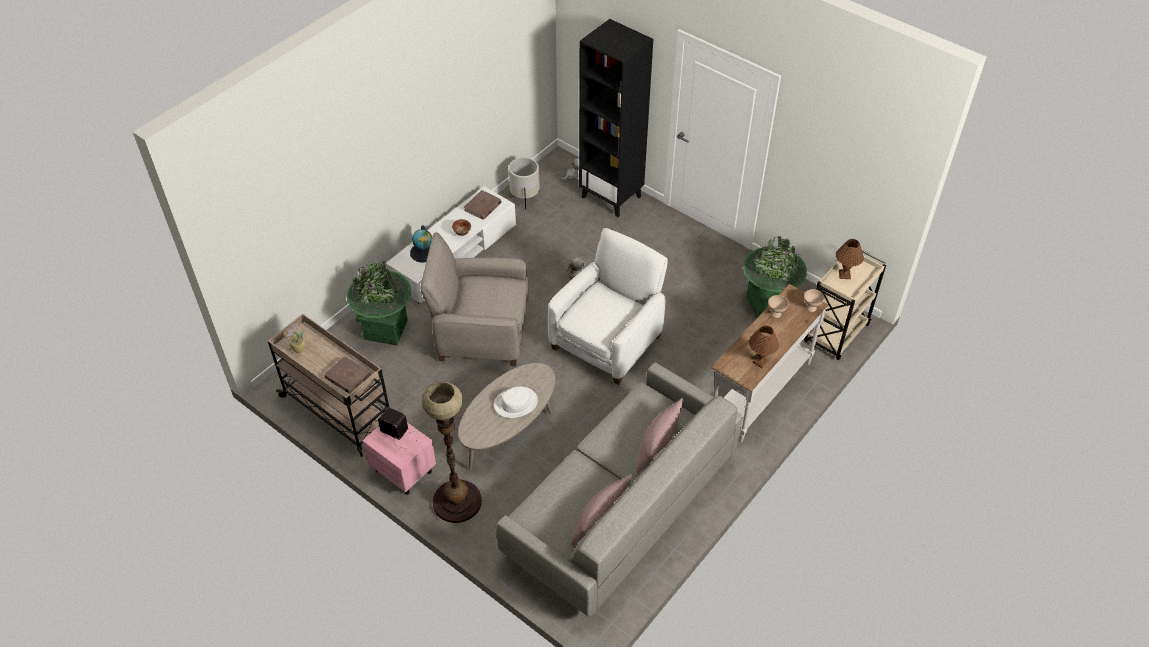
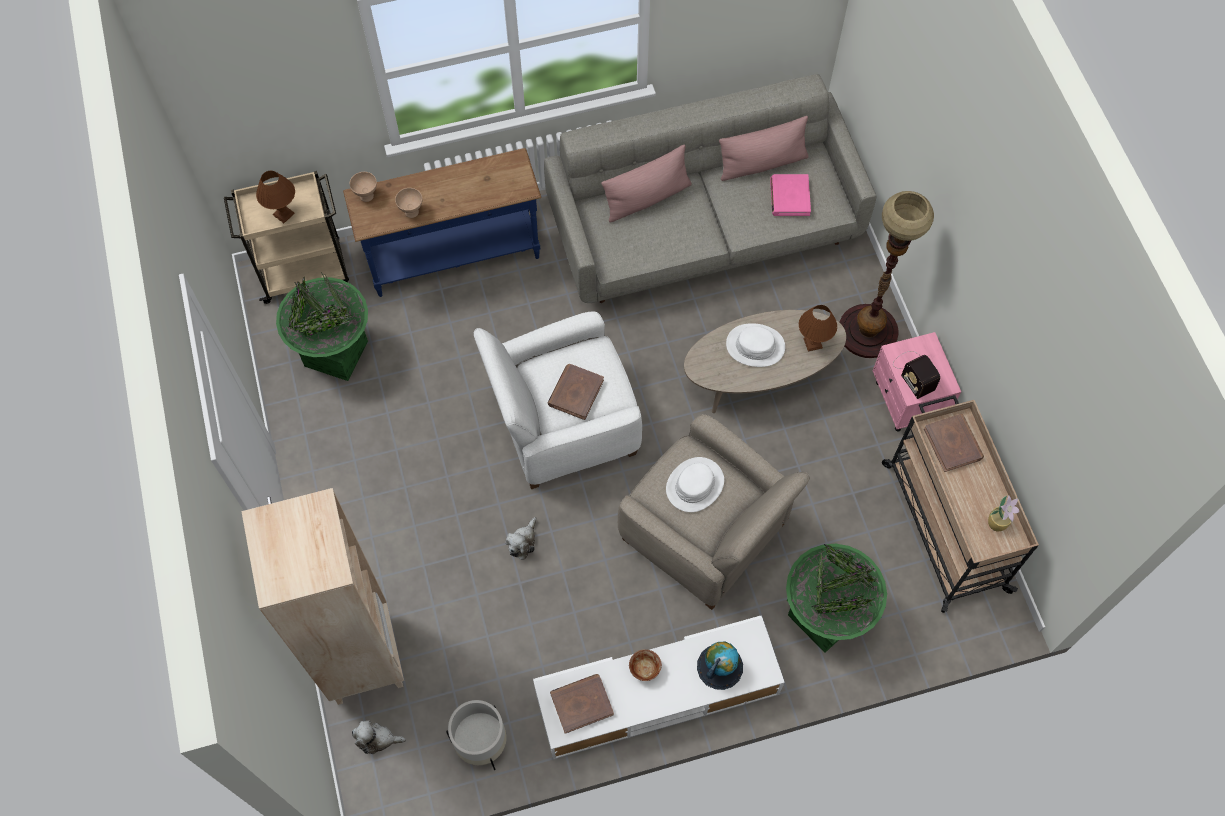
camera: 145 degrees left, 15 degrees up
(492, 297) = (695, 485): none -> white hat
(562, 503) = (789, 197): none -> pink book
(597, 305) = (575, 392): none -> brown book
(611, 197) = (361, 657): black bookcase -> beige bookcase
(759, 391) = (454, 259): white console table -> blue console table
(760, 361) = (485, 170): brown table lamp -> brown table lamp (812, 343)

